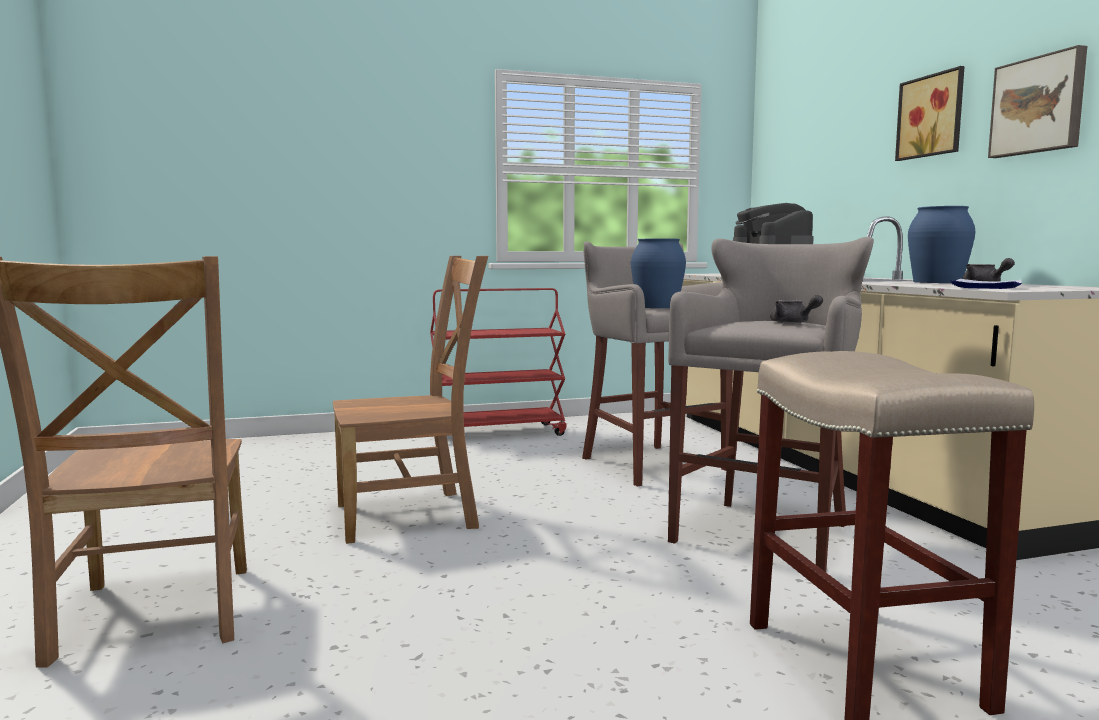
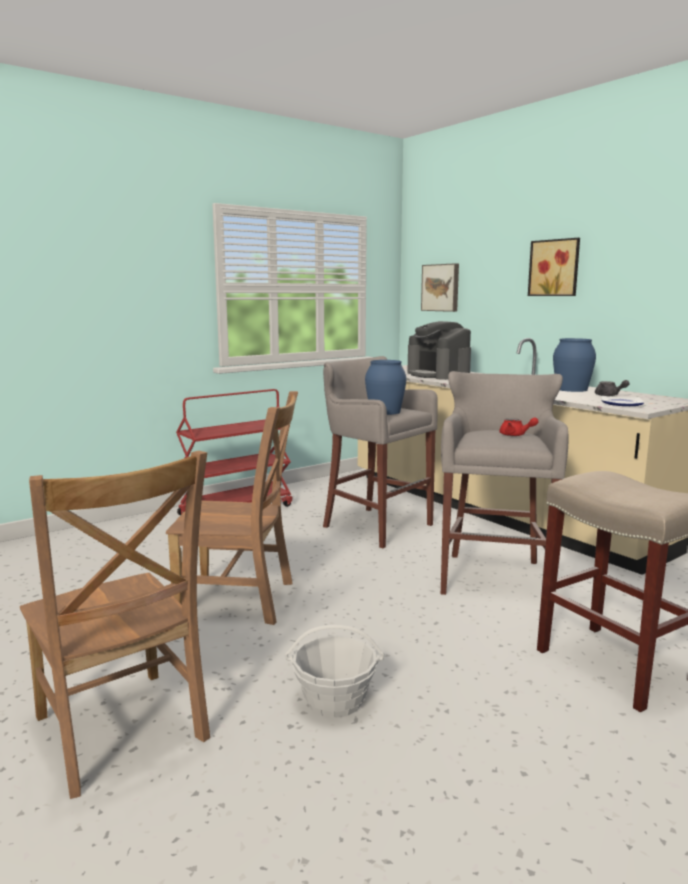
camera: 20 degrees left, 5 degrees up
(413, 515) = (241, 600): brown chair -> brown chair turned 45 degrees clockwise
(414, 630) = (334, 700): none -> basket
(793, 323) = (515, 435): grey teapot -> red teapot
(1038, 105) = (632, 274): picture -> picture (441, 287)

